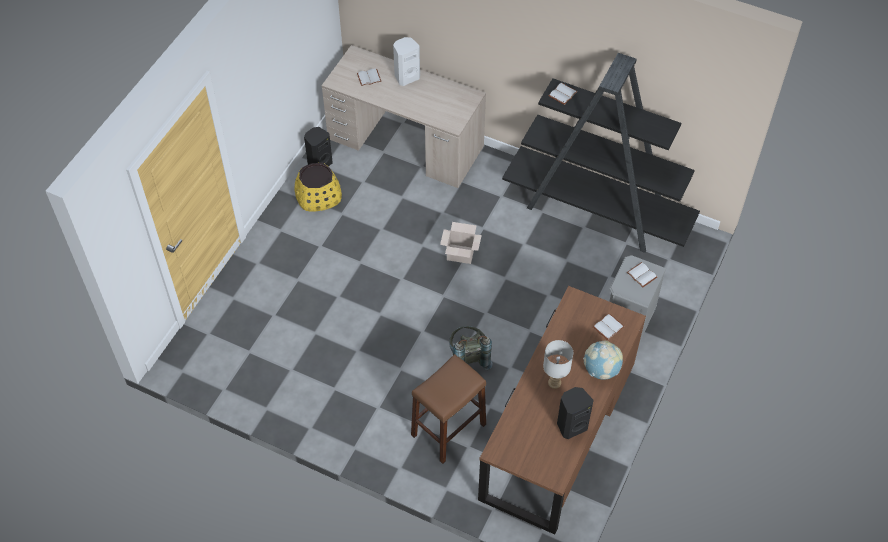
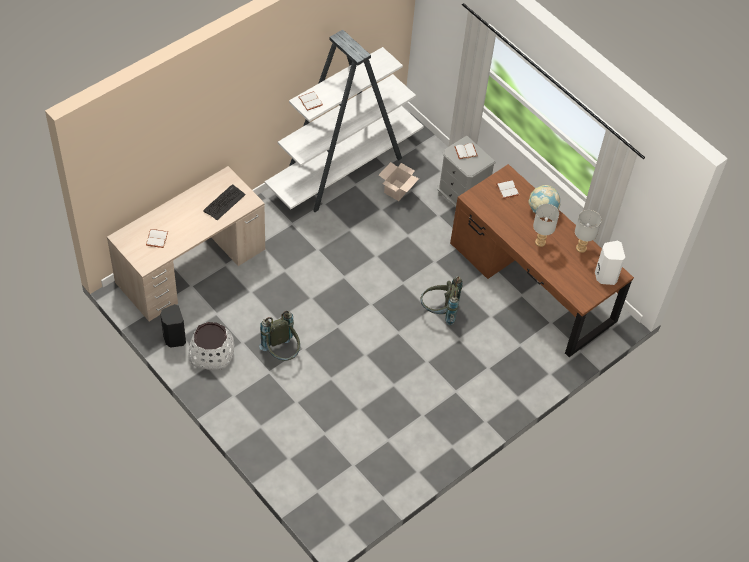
camera: 70 degrees left, 0 degrees up
(318, 196) = (211, 353): yellow planter -> white planter
(346, 247) = (282, 353): none -> grey backpack
(406, 77) = (174, 212): white speaker -> white speaker (605, 276)
(440, 107) = (224, 202): none -> keyboard
(448, 429) = (499, 351): brown stool -> none
(459, 254) = (335, 276): cardboard box -> cardboard box (397, 191)
(571, 425) = (580, 248): black speaker -> grey table lamp
(598, 211) = (344, 168): black bookcase -> white bookcase

